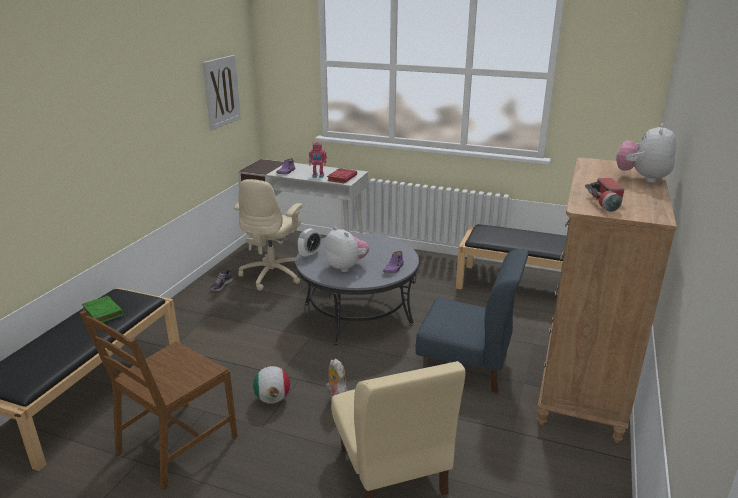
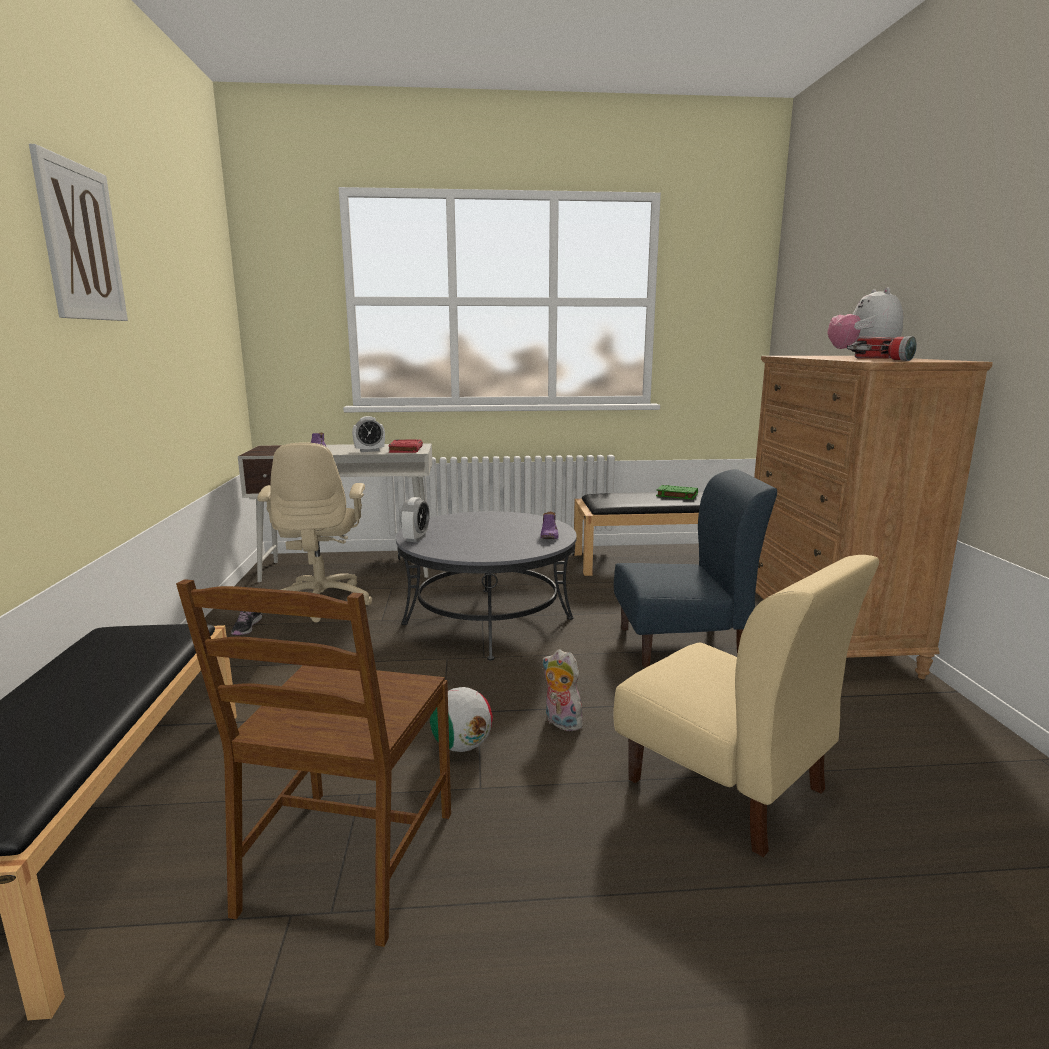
camera: 25 degrees left, 10 degrees down
(102, 312) = (103, 659): green book -> green book (676, 495)
(221, 92) = (208, 332): picture -> picture (81, 242)
(318, 176) = (369, 451): toy robot -> alarm clock
(346, 267) = (484, 542): plush toy -> none

